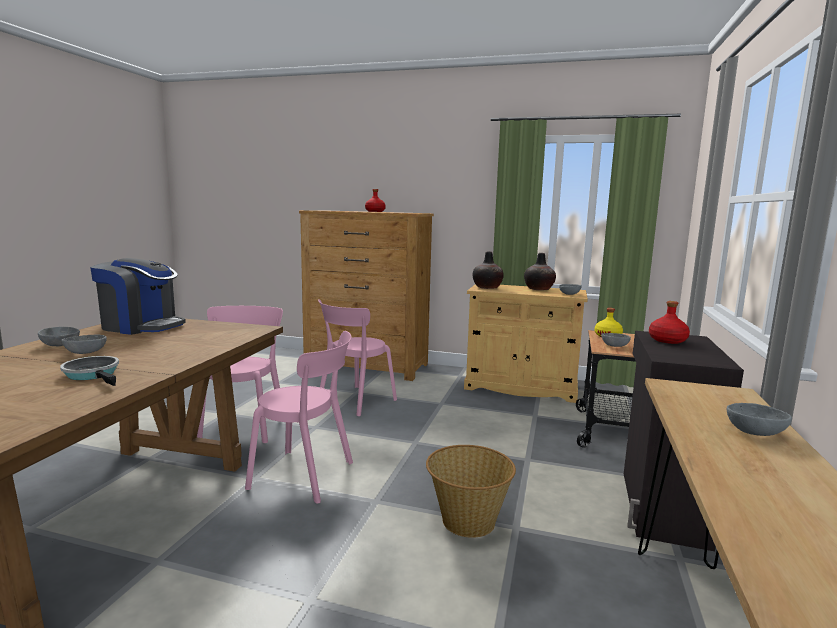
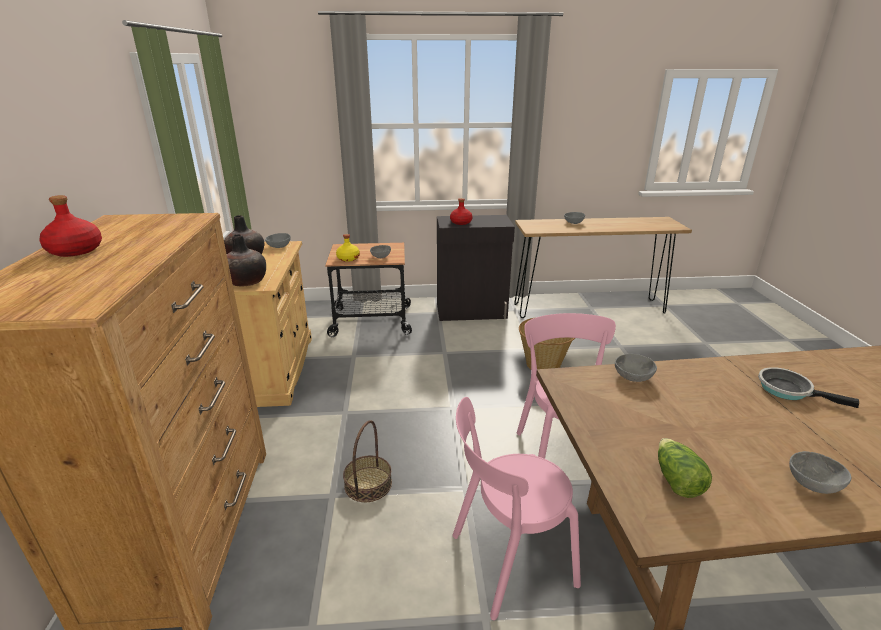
camera: 110 degrees left, 15 degrees up
(85, 352) = (785, 440): grey bowl -> grey bowl (633, 377)
(93, 374) = (788, 390): frying pan -> frying pan turned 105 degrees clockwise
(141, 326) = (676, 480): coffee machine -> lettuce
(354, 401) = (368, 484): pink chair -> basket

